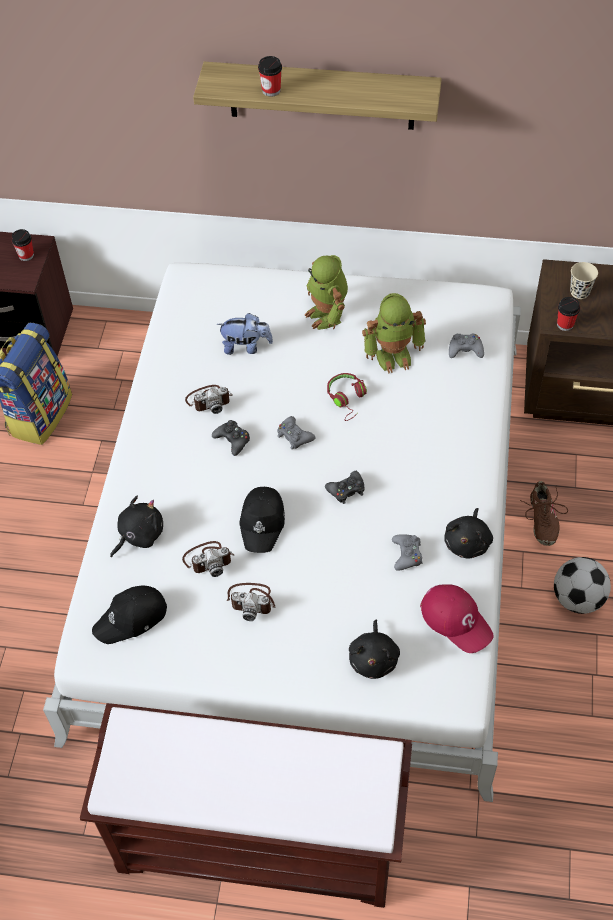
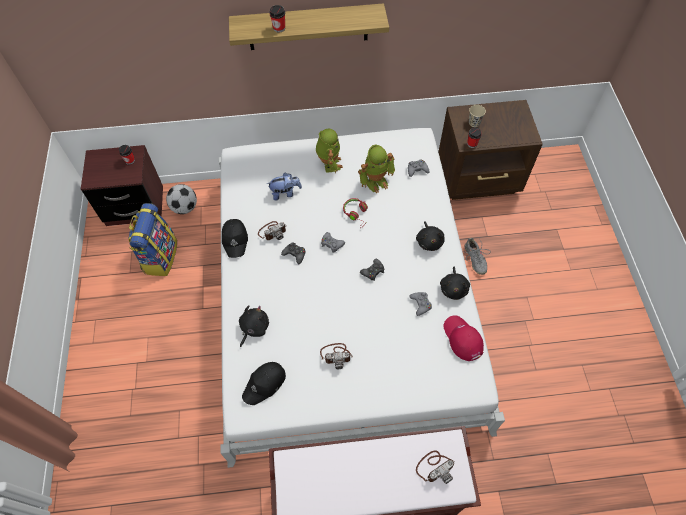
camera: 15 degrees left, 5 degrees up
(208, 559) = (302, 334): camera -> camera (435, 467)
(263, 522) = (328, 303): black cap -> black cap (235, 239)
(327, 315) = (329, 164): toy robot -> toy robot turned 150 degrees counterclockwise
(374, 658) = (421, 375): black plush toy -> black plush toy (429, 241)
(457, 620) = (462, 339): red cap -> red cap turned 150 degrees counterclockwise
(542, 520) = (474, 259): brown shoe -> grey shoe
(577, 598) = (507, 302): football -> football (185, 207)

